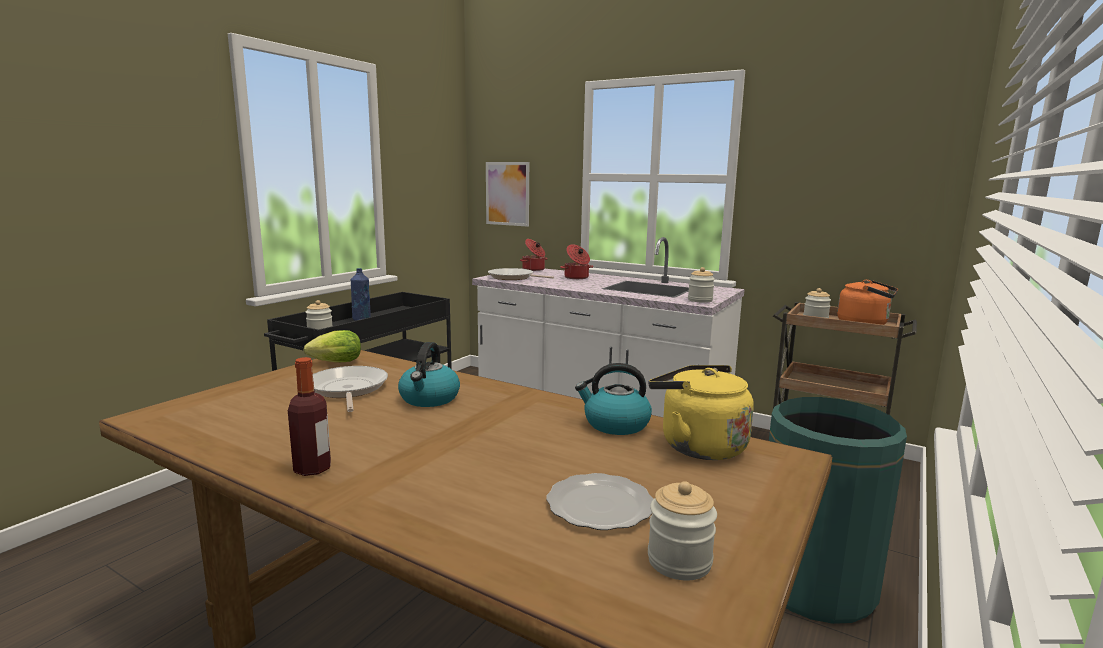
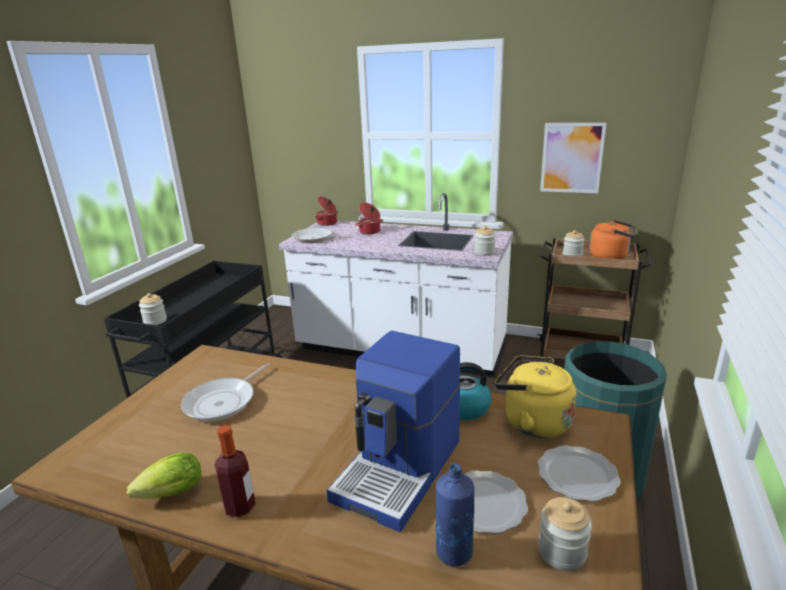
camera: 10 degrees left, 10 degrees up
(333, 363) = (194, 368): lettuce -> lettuce (168, 495)
(347, 389) = (223, 402): frying pan -> frying pan turned 120 degrees counterclockwise
(361, 319) = (186, 297): blue bottle -> blue bottle (454, 552)
(429, 399) = (300, 402): kettle -> none
(507, 193) = (291, 152): picture -> picture (571, 158)
(512, 463) = (400, 469): none -> coffee machine
(732, 497) = (576, 475): none -> plate

